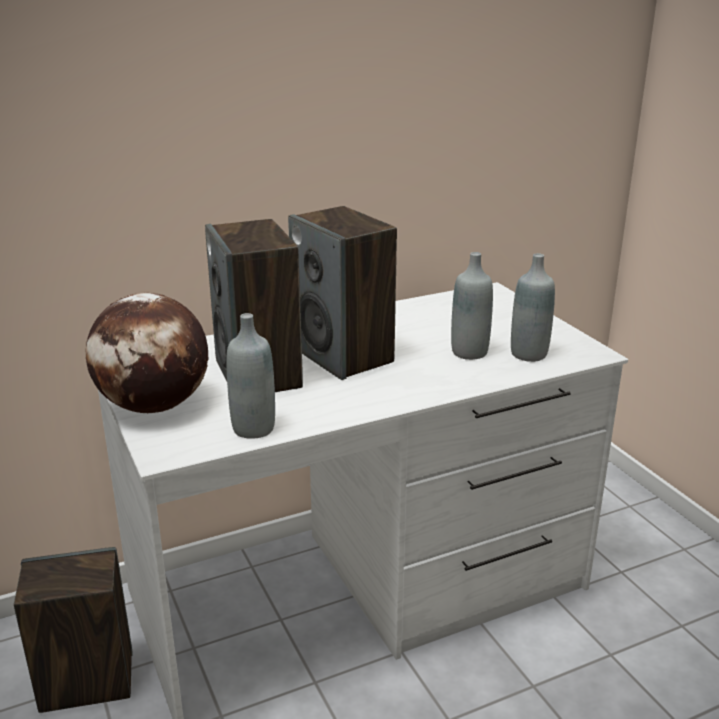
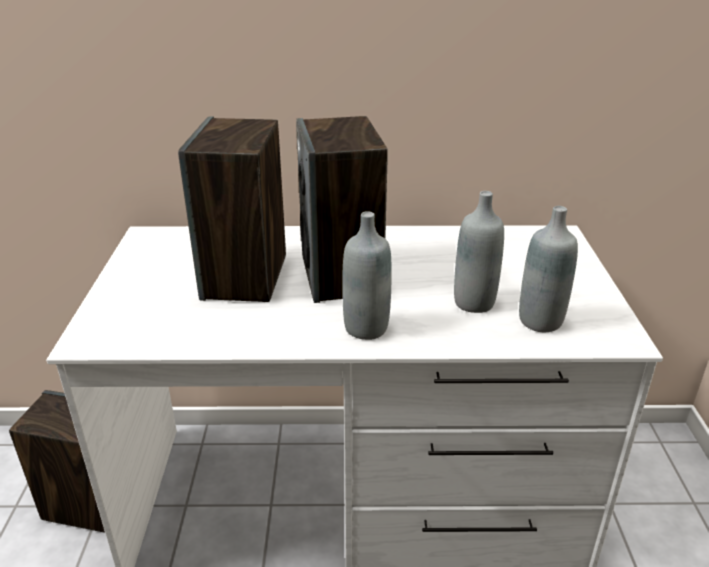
camera: 25 degrees right, 5 degrees up
(154, 406) = (128, 288): globe -> none
(253, 428) = (184, 336): grey bottle -> grey bottle (366, 328)

